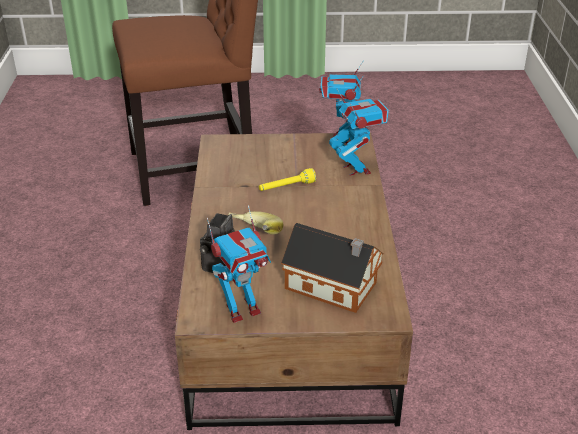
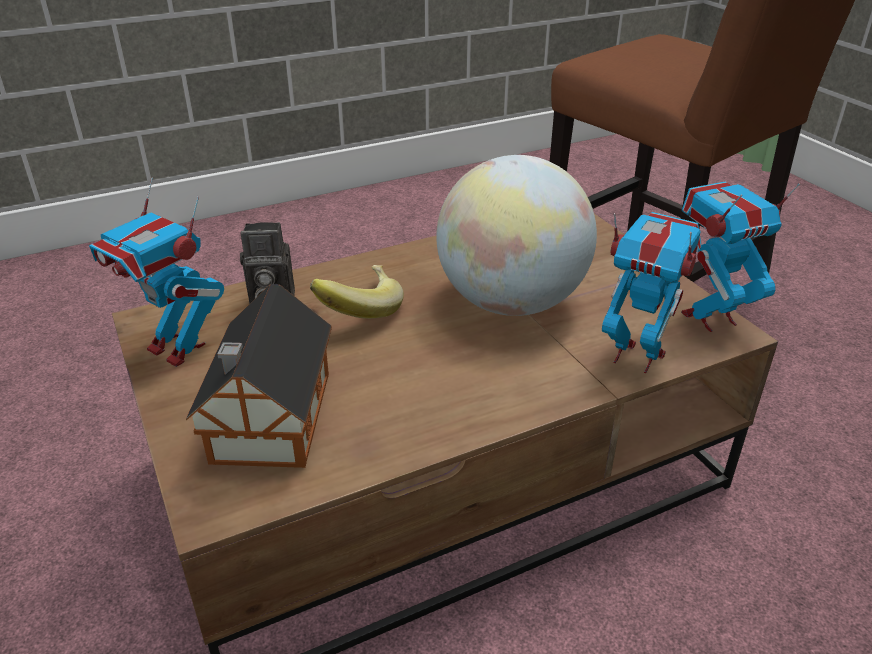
camera: 65 degrees right, 0 degrees up
(286, 187) = (511, 302): yellow flashlight -> globe
(356, 169) = (636, 356): toy robot -> toy robot turned 105 degrees counterclockwise

